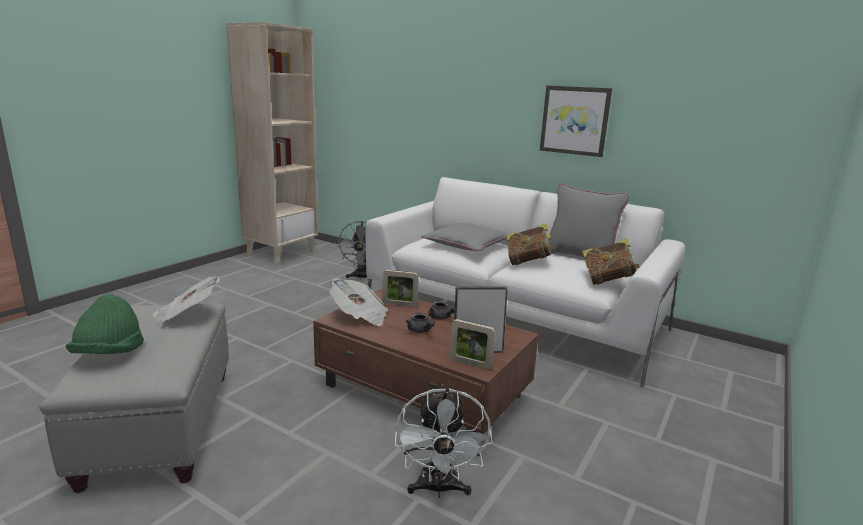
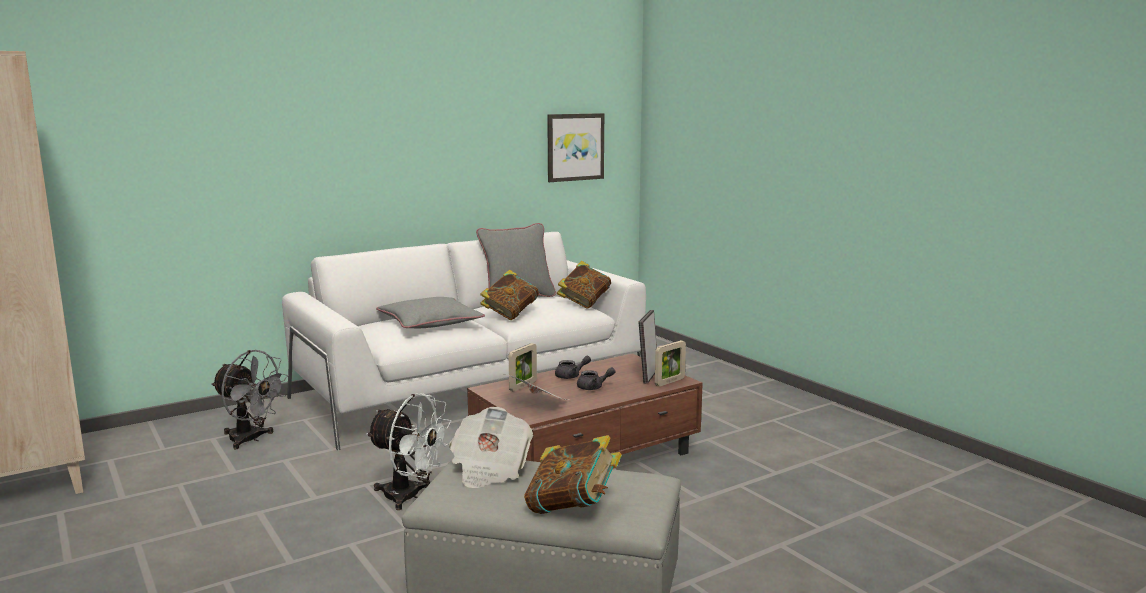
camera: 65 degrees left, 5 degrees down
(109, 354) = (573, 508): green hat -> book
(439, 489) = (732, 476): white fan -> white fan (410, 497)
(575, 120) = (446, 160): picture -> picture (575, 147)

